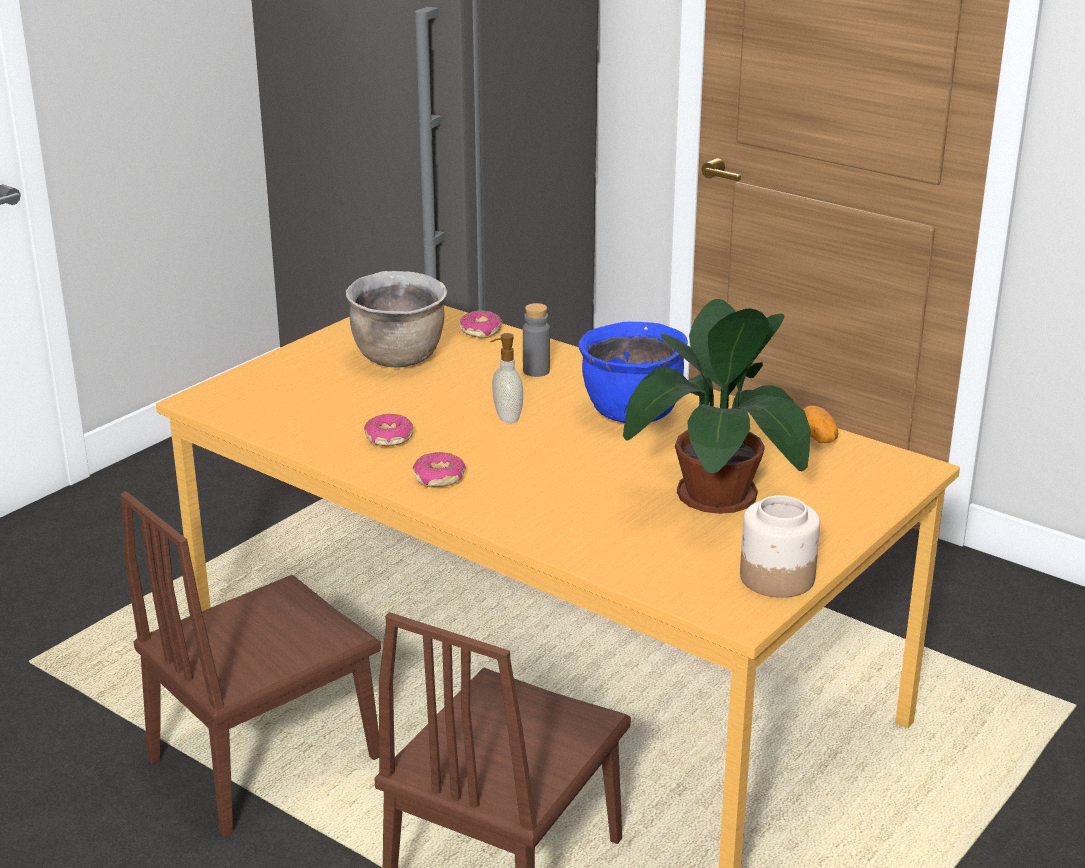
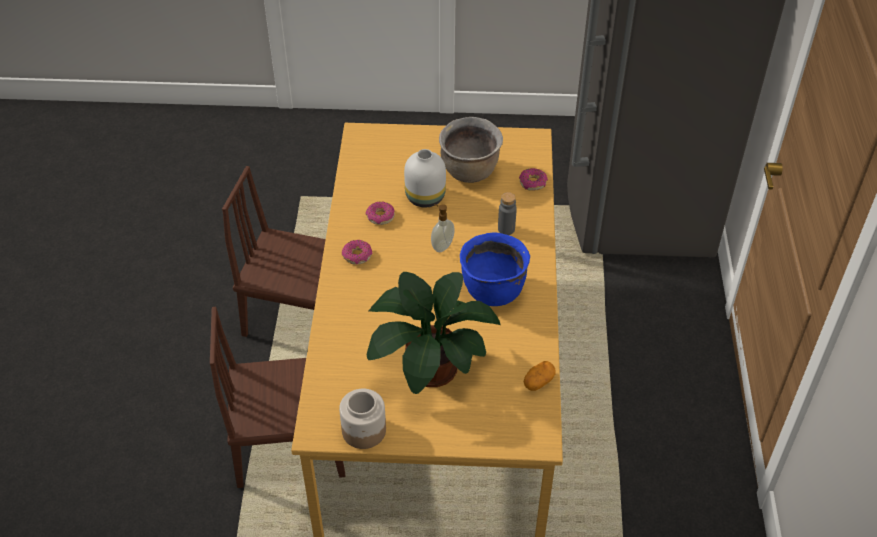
camera: 55 degrees right, 20 degrees up
(398, 399) = (424, 197): none -> white vase

